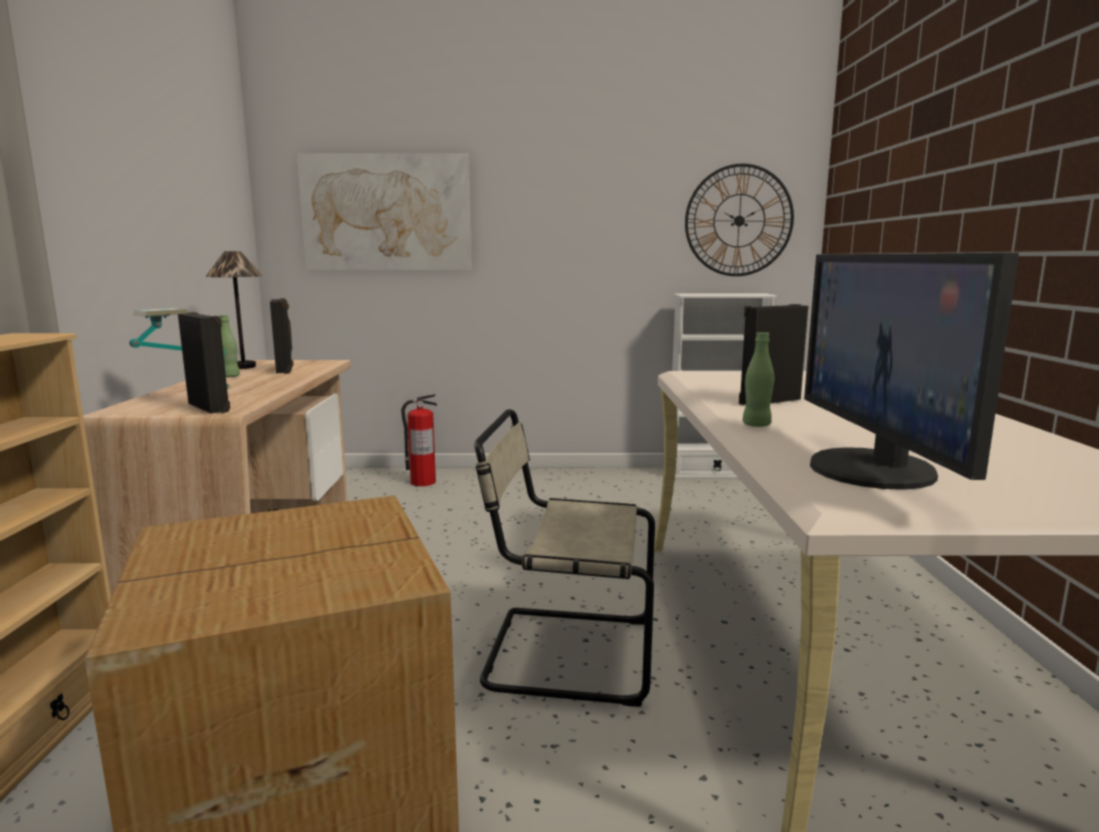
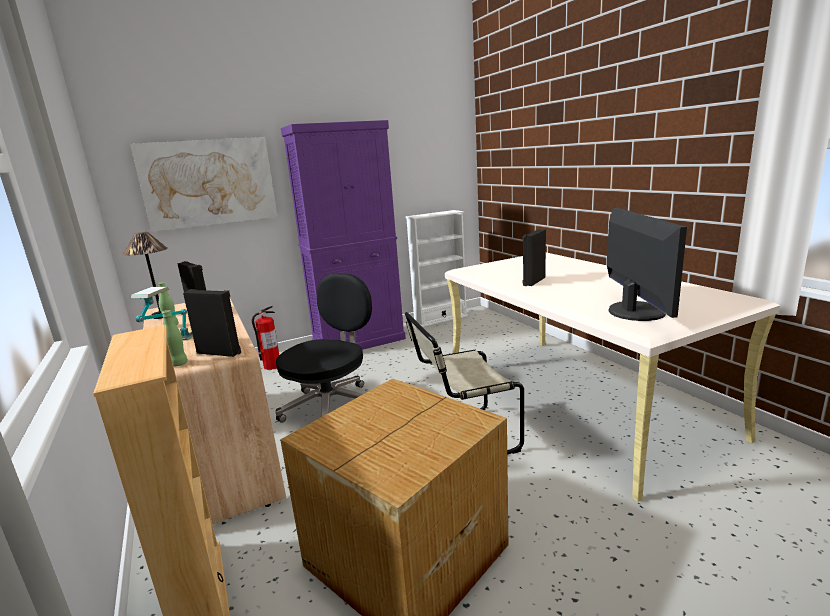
camera: 25 degrees left, 5 degrees up
(437, 550) = (332, 406): none -> black office chair
(562, 478) = (359, 342): none -> purple cabinet
(739, 220) = (434, 168): wall clock -> none
(756, 425) = (552, 297): green bottle -> green bottle (178, 364)
(875, 470) = (634, 312): monitor -> monitor turned 150 degrees counterclockwise

